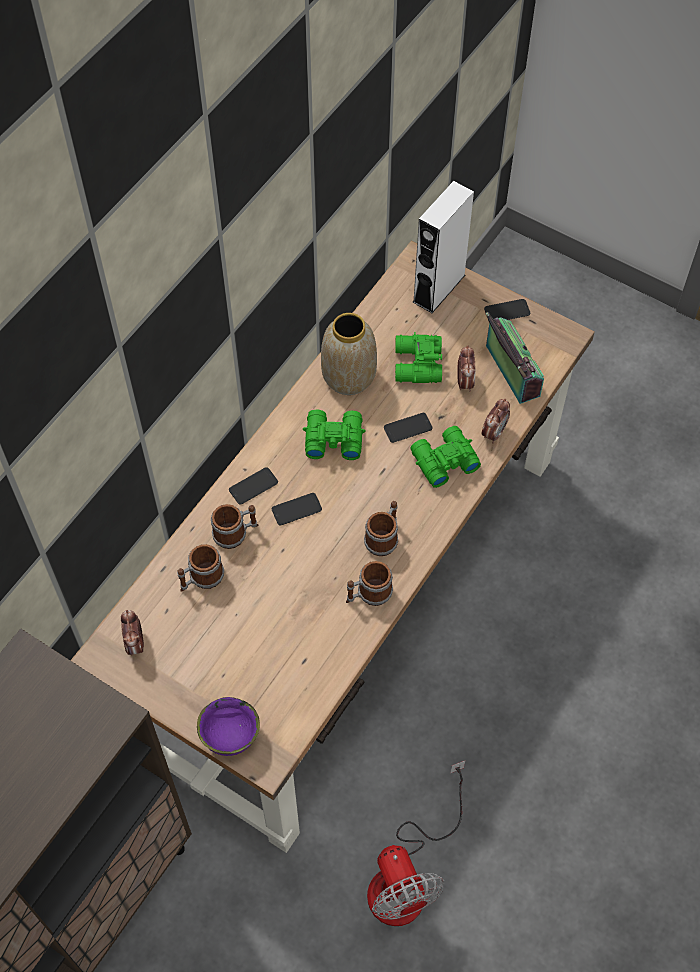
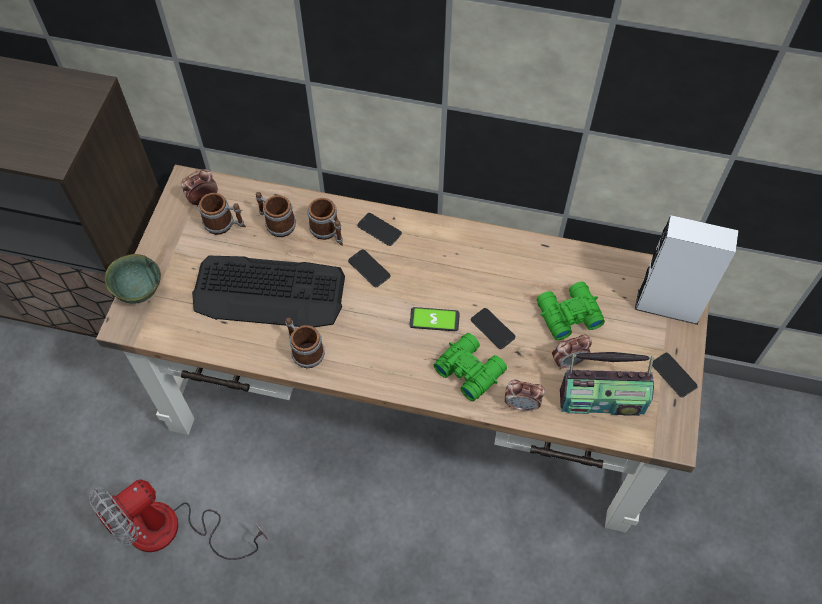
camera: 70 degrees right, 0 degrees up
(229, 737) = (138, 291): purple bowl -> green bowl
(286, 608) = (269, 292): none -> keyboard
(332, 438) = (453, 272): green binoculars -> none
(349, 377) = (526, 264): vase -> none
(378, 472) = (434, 319): none -> phone
(384, 537) = (367, 345): mug -> mug (224, 224)
(510, 371) = (601, 399): radio -> radio turned 45 degrees clockwise

